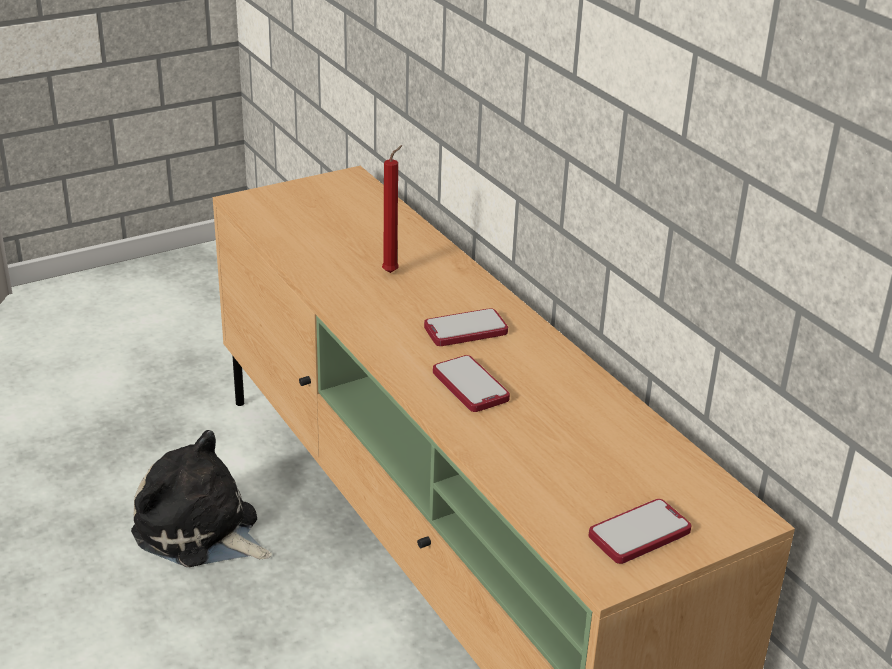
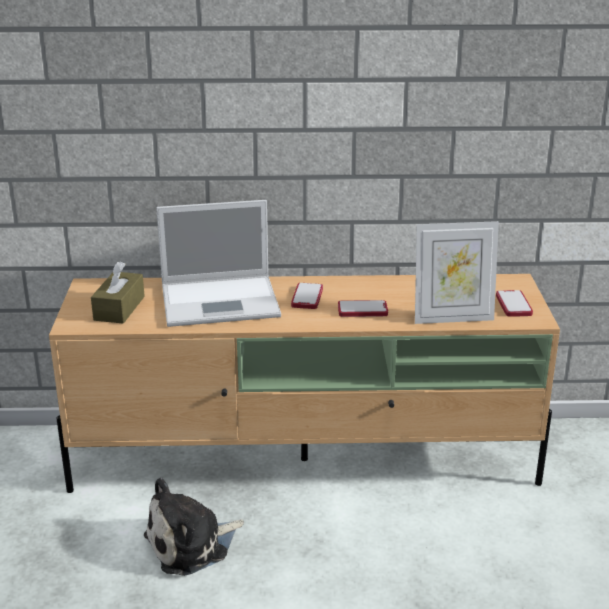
camera: 60 degrees left, 5 degrees down
(309, 214) = (119, 308): none -> brown tissue box
(392, 272) = (222, 301): red candle -> laptop
(525, 477) = (452, 318): none -> picture frame

